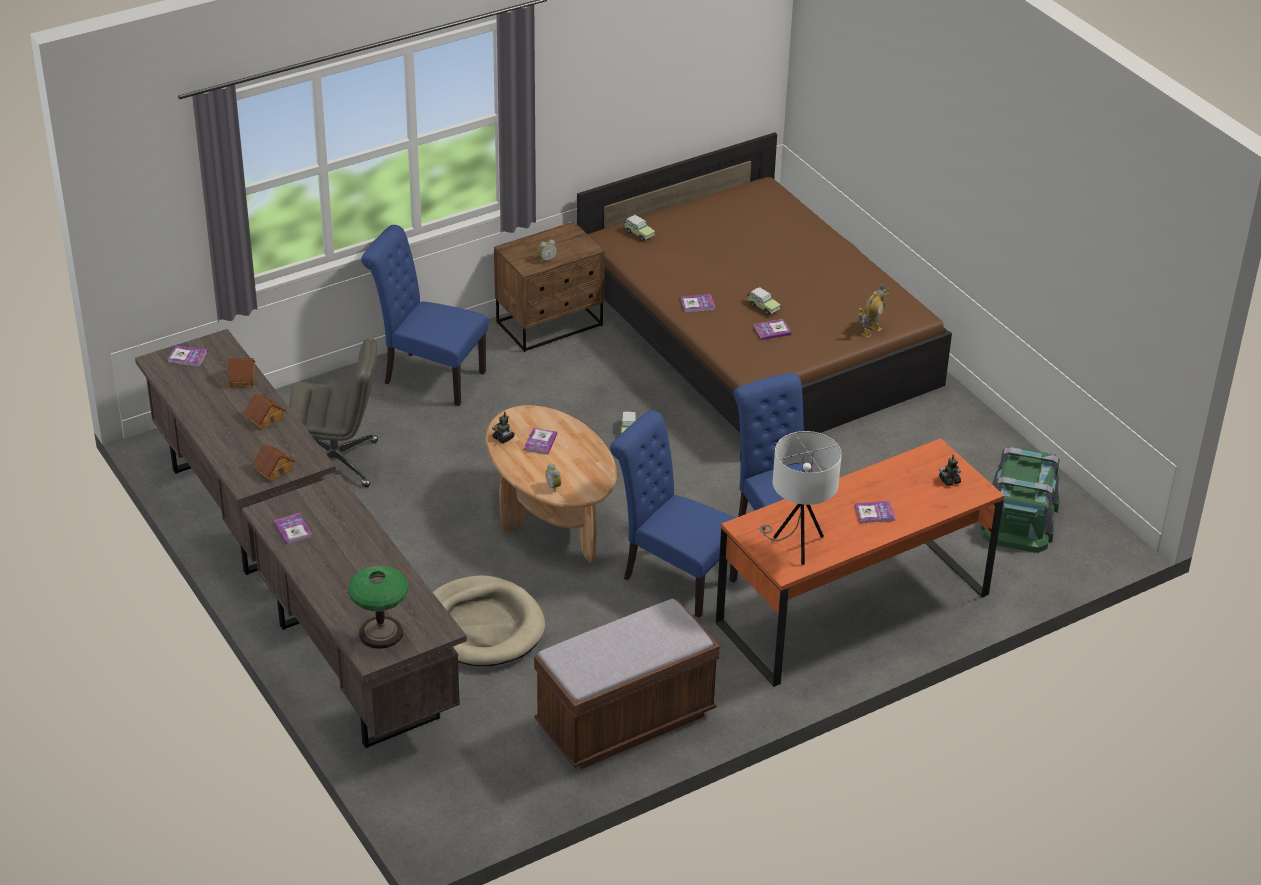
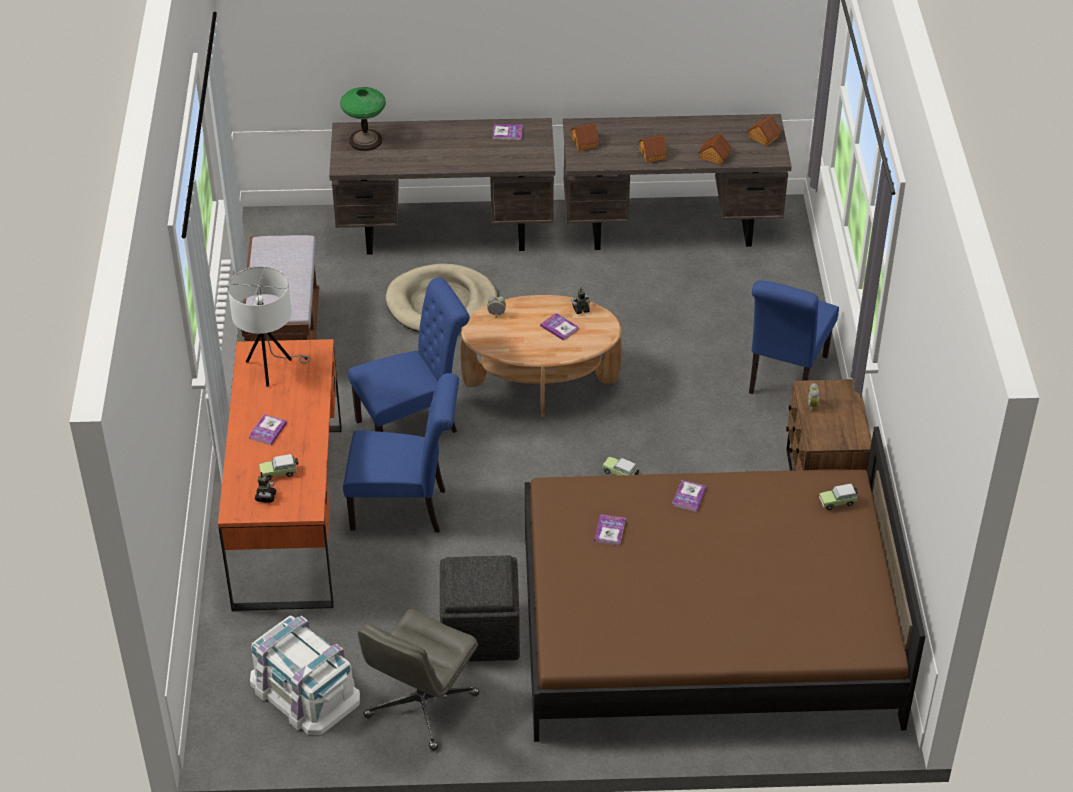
camera: 120 degrees right, 5 degrees up
(187, 357) = (763, 137): book -> toy house
(337, 462) = (696, 290): grey office chair -> grey office chair (421, 706)
(428, 376) = (785, 378): blue chair -> blue chair turned 150 degrees clockwise
(763, 307) = (653, 542): toy car -> toy car (280, 472)
(871, 331) = (559, 605): toy robot -> none
(872, 446) = (481, 632): none -> grey ottoman
(1020, 517) = (304, 690): green storage box -> white storage box

